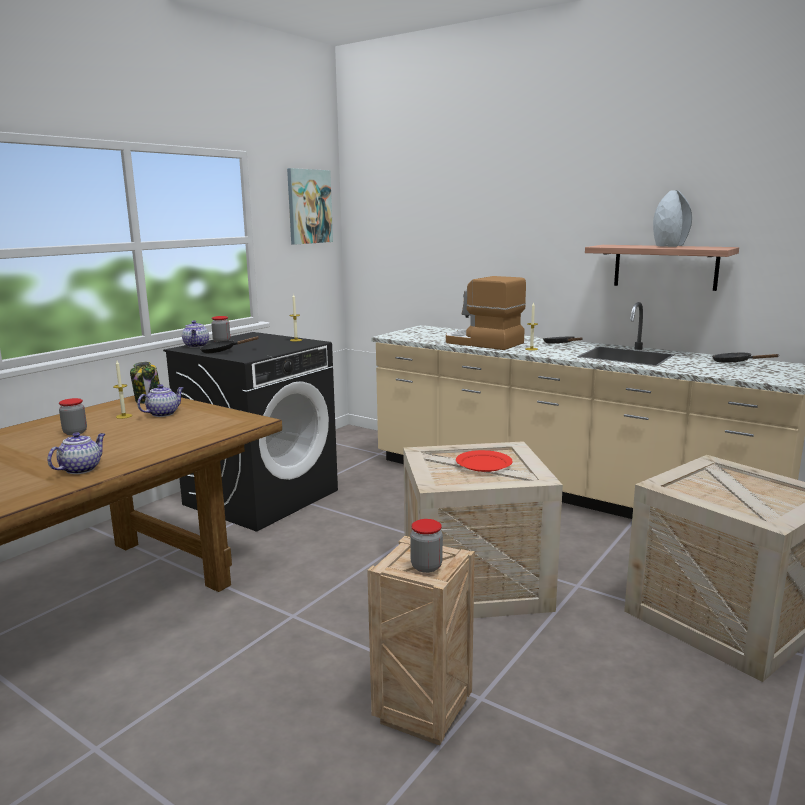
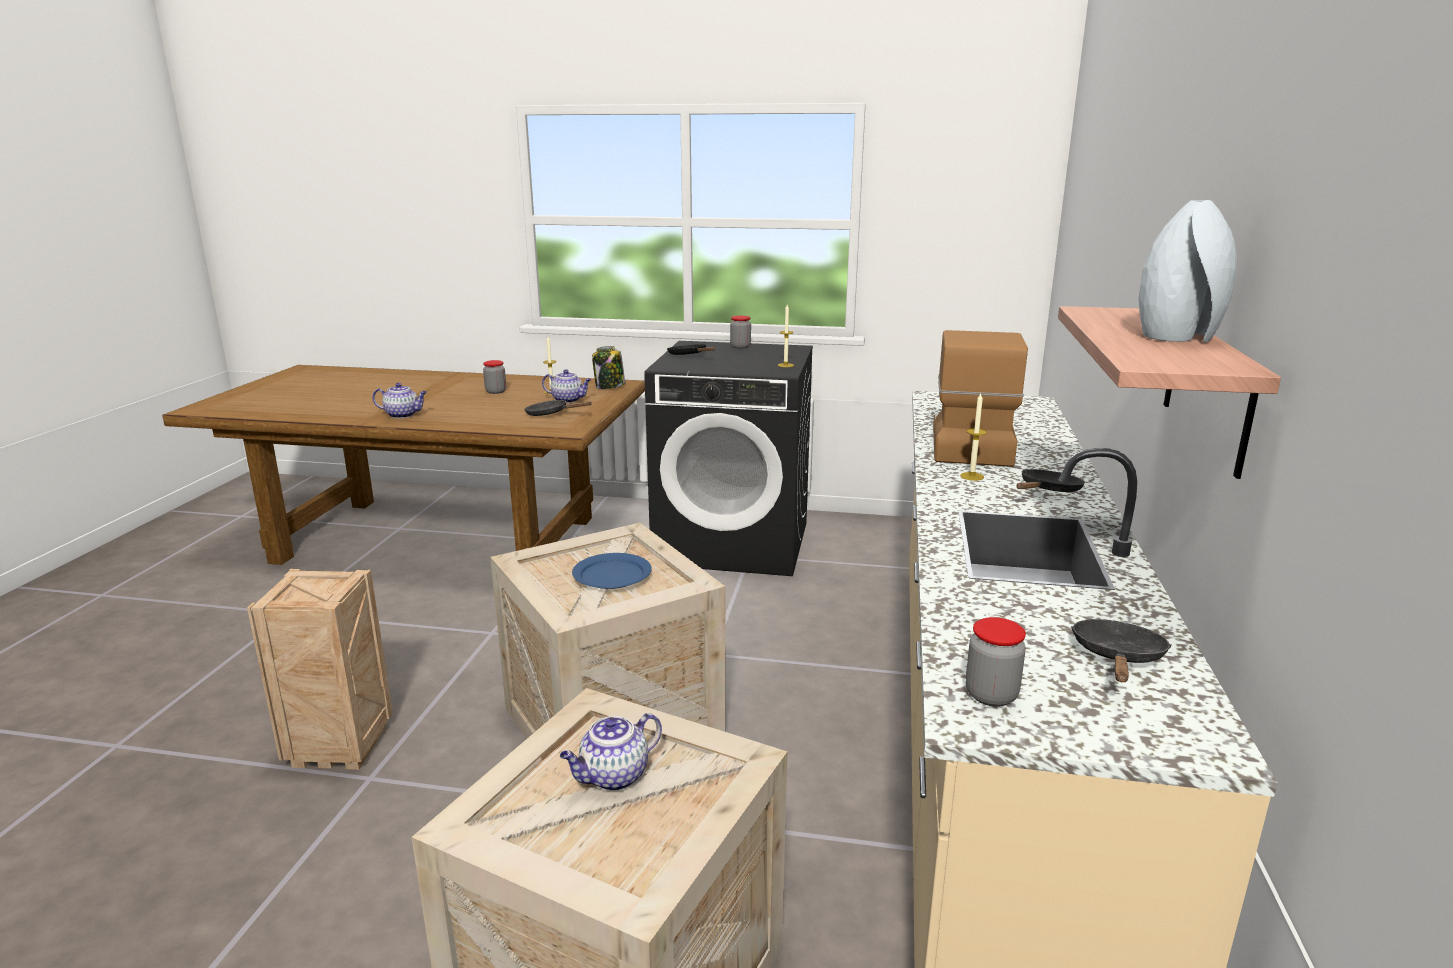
camera: 65 degrees right, 5 degrees up
(195, 421) = (551, 414): none -> black frying pan
(196, 346) = (706, 345): teapot -> teapot (613, 777)
(309, 206) = (983, 181): picture -> none
(426, 566) = (296, 592): jar -> jar (991, 695)
(483, 464) = (611, 575): red plate -> blue plate

